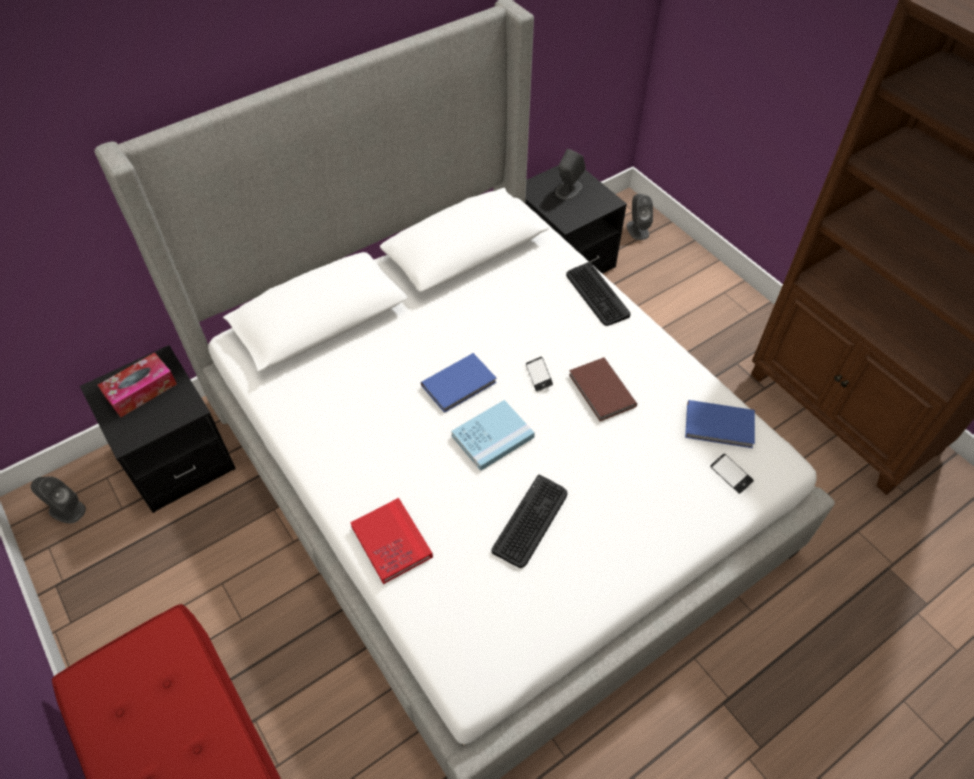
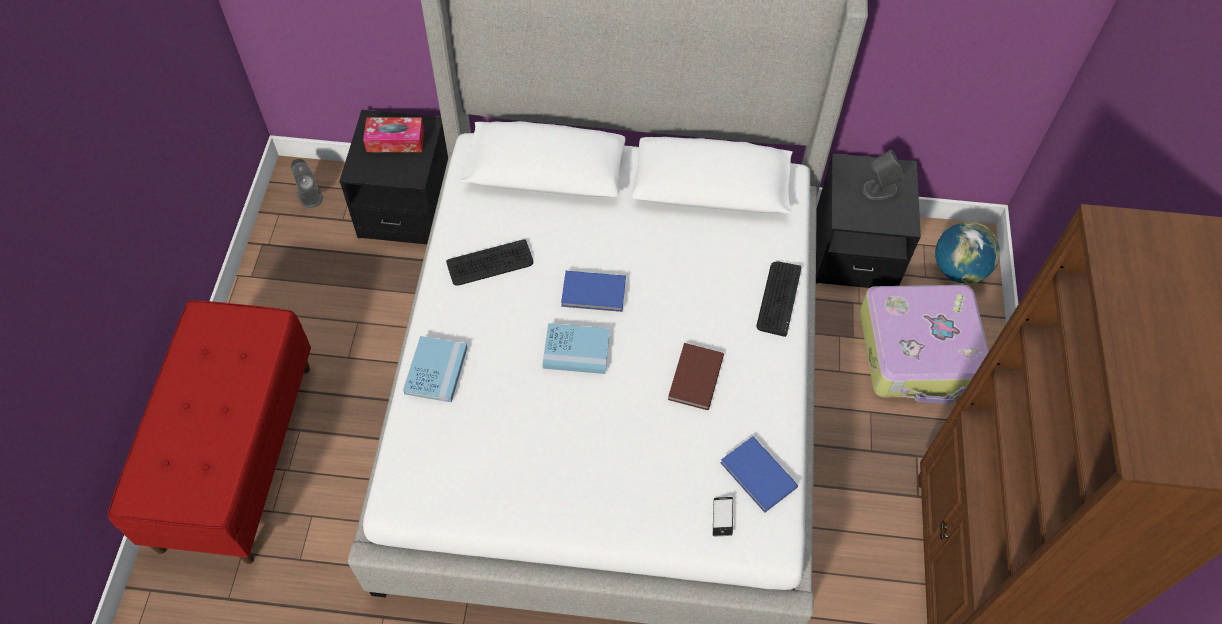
camera: 40 degrees right, 5 degrees up
(391, 542) = (436, 370): red book -> blue book
(531, 521) = (538, 431): keyboard -> keyboard (490, 263)
(539, 376) = (659, 330): phone -> none
(637, 229) = (958, 270): grey speaker -> globe
(669, 296) = (920, 352): none -> suitcase

